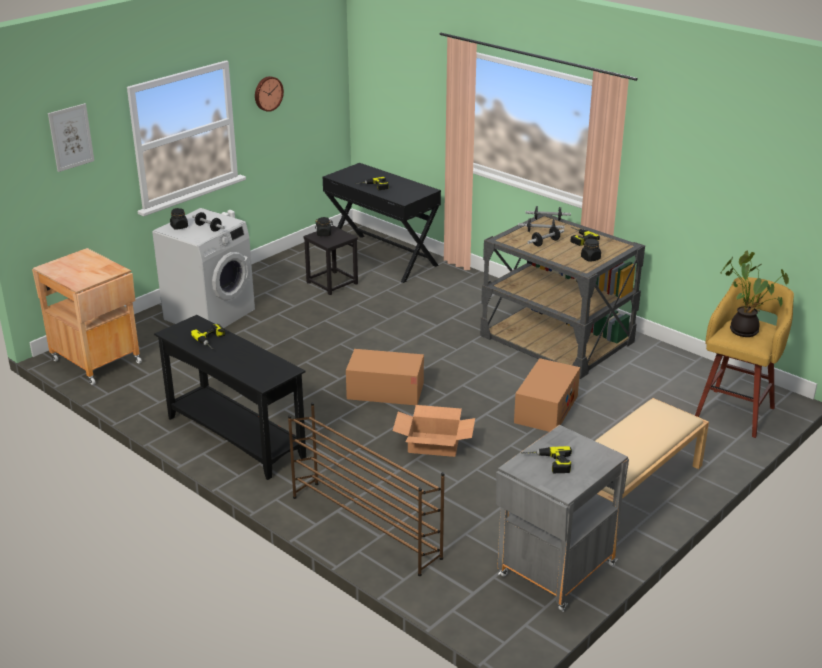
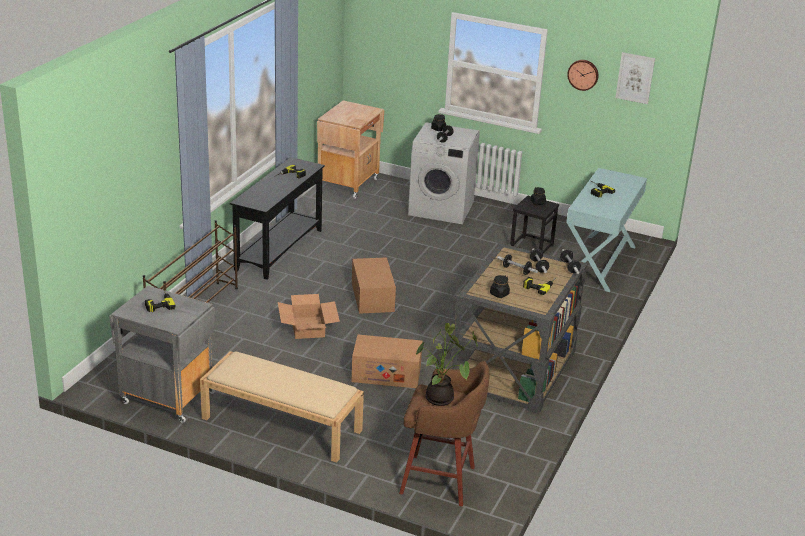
camera: 70 degrees right, 0 degrees up
(71, 137) = (399, 28): picture -> picture (635, 78)
(382, 258) = (599, 263): black desk -> turquoise desk
(735, 412) = (440, 481): yellow stool -> brown stool

